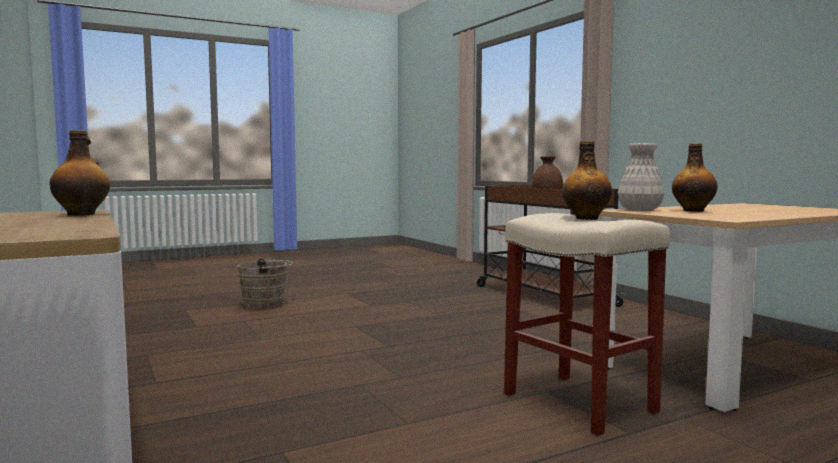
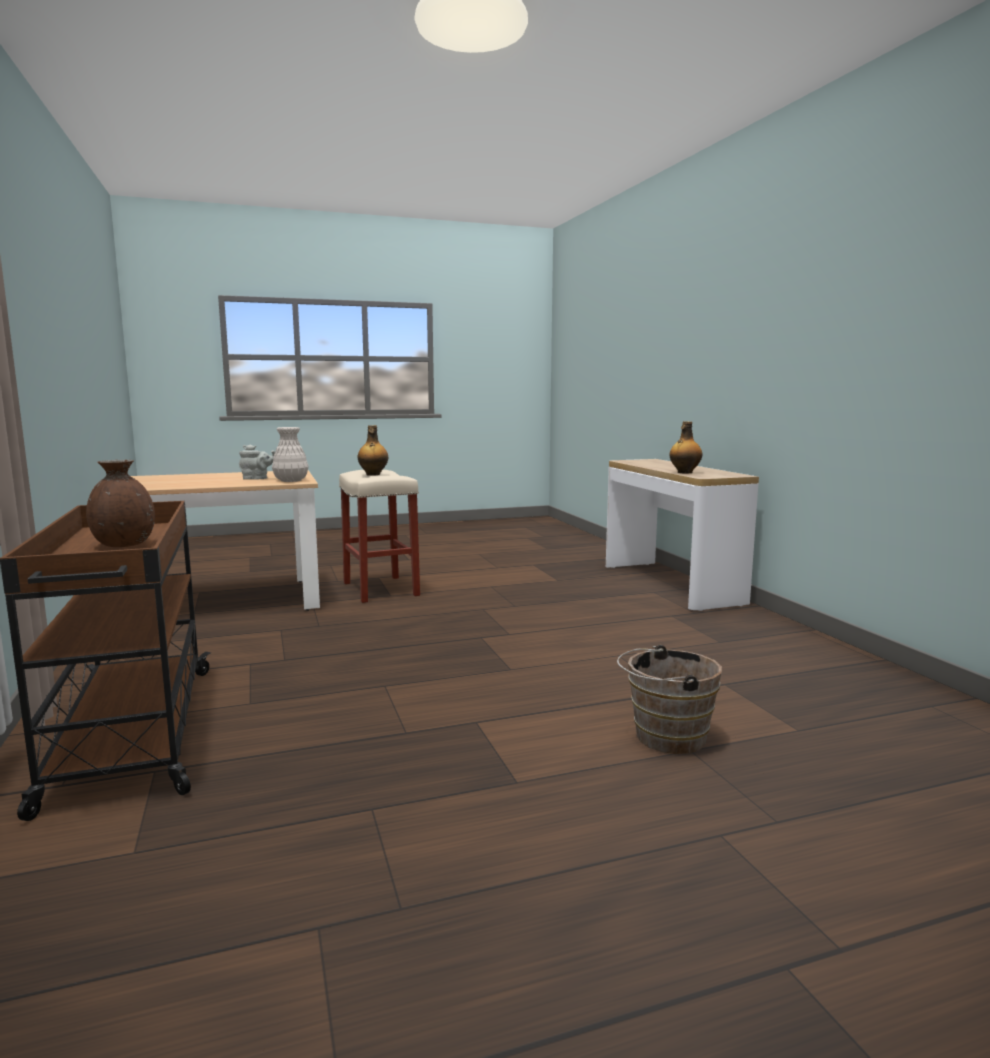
camera: 170 degrees left, 5 degrees up
(693, 211) = (257, 479): bottle -> grey teapot

